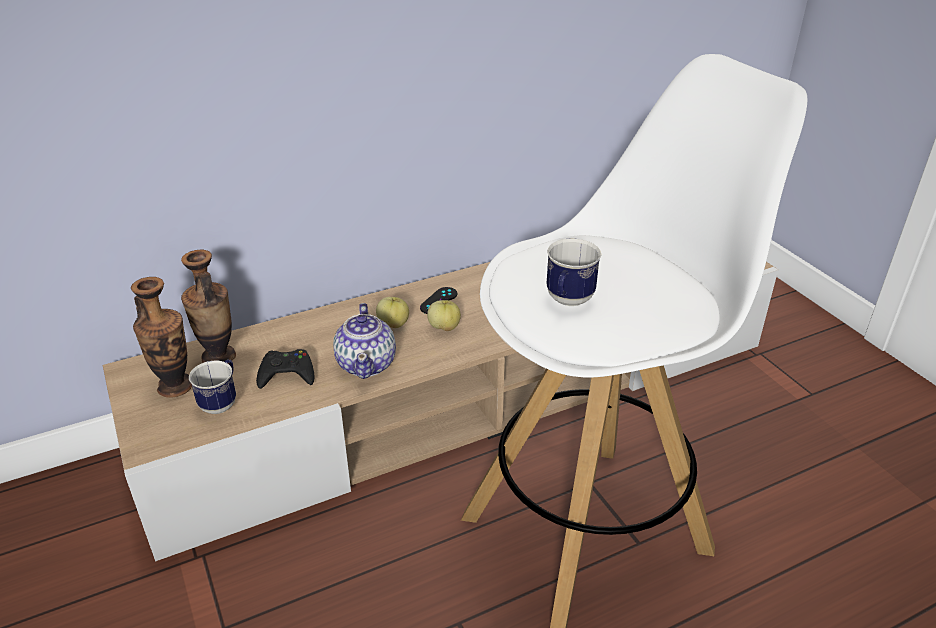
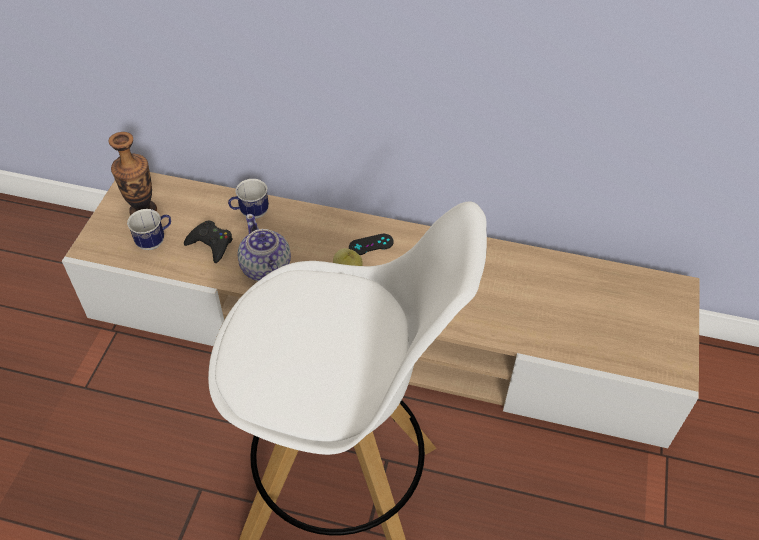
camera: 40 degrees right, 15 degrees up
(219, 357) = (187, 203): vase -> none
(367, 363) = (265, 269): teapot -> teapot turned 120 degrees clockwise
(394, 324) = (318, 246): apple -> none
(567, 302) = (270, 340): mug -> mug (250, 213)

